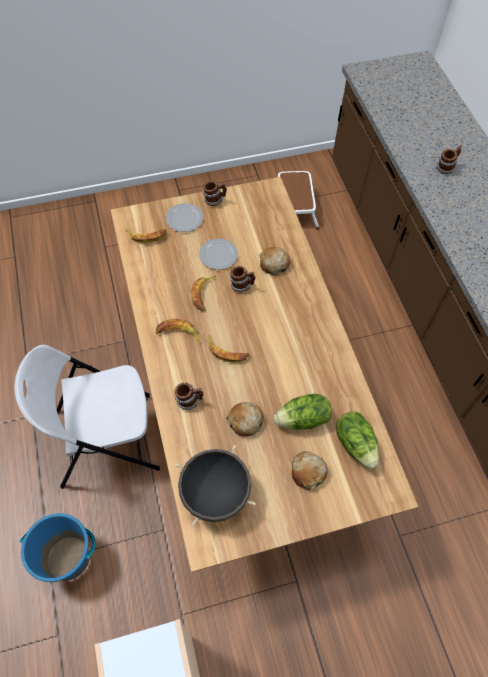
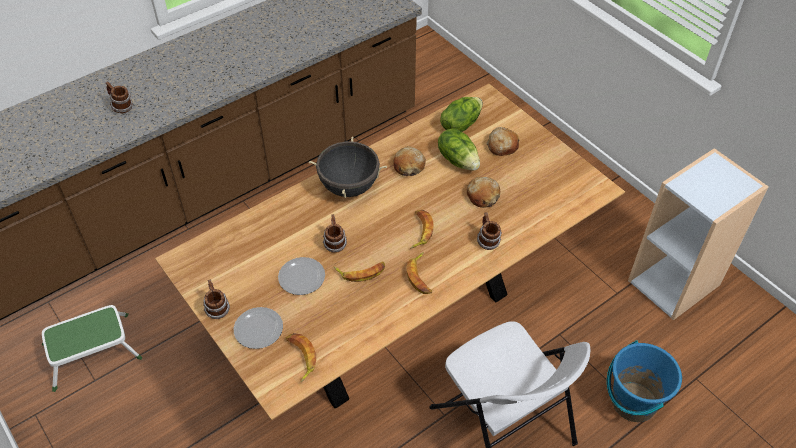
camera: 110 degrees left, 10 degrees down
(215, 495) = (558, 195): black cooking pot -> black cooking pot (349, 187)
(274, 264) = (294, 226): bread -> bread (409, 166)
(294, 207) = (91, 351): brown step ladder -> green step ladder

